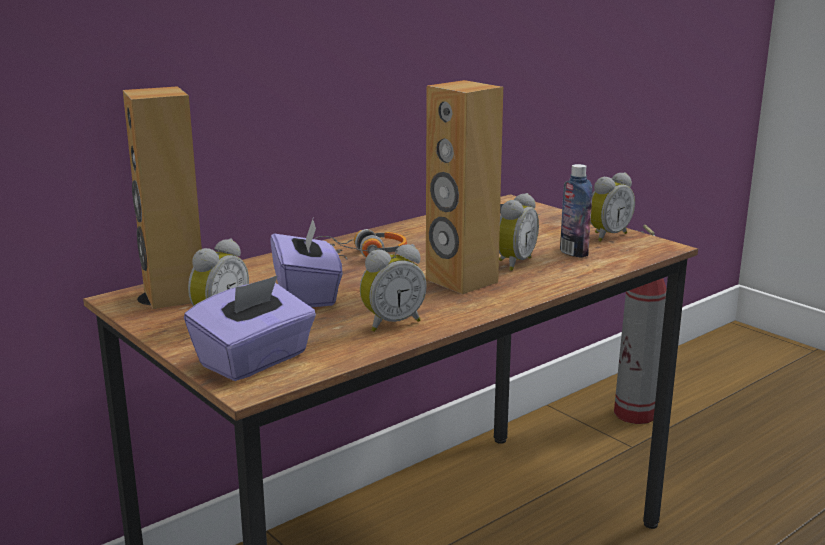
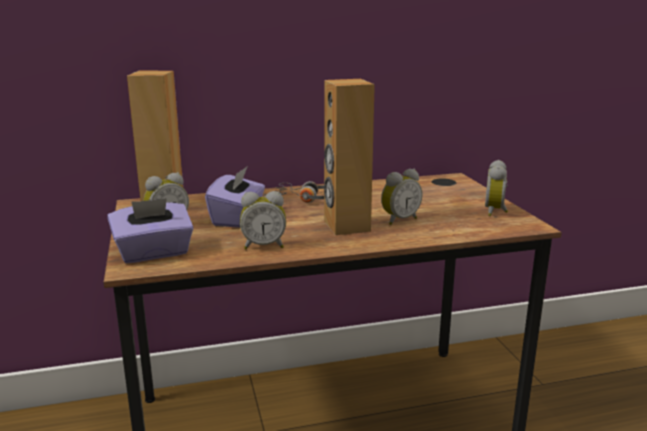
camera: 25 degrees right, 0 degrees up
(573, 252) = (454, 219): bottle -> none
(606, 236) = (496, 211): alarm clock -> alarm clock turned 120 degrees clockwise
(635, 414) = (562, 360): fire extinguisher -> none

